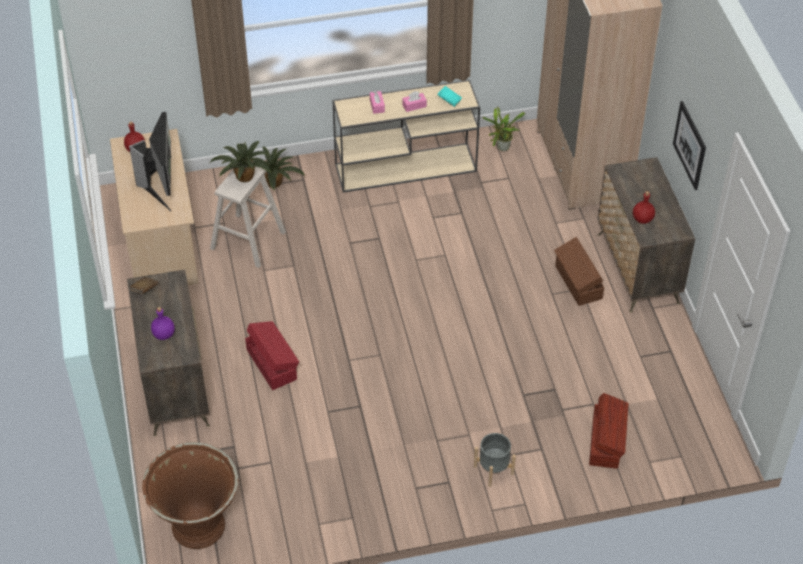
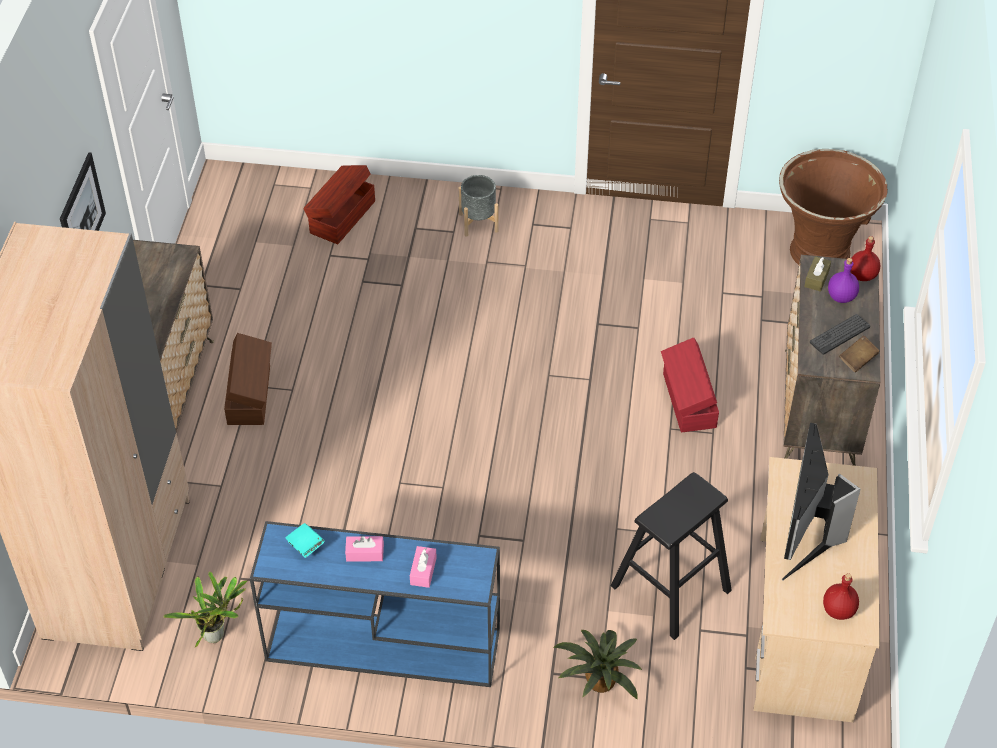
camera: 160 degrees left, 0 degrees up
(160, 305) = (839, 334): none -> keyboard
(185, 345) = (816, 278): none -> brown tissue box
(243, 177) = (678, 509): potted plant -> none
(248, 240) = (671, 588): beige stool -> black stool
(407, 167) = (381, 645): beige console table -> blue console table
(643, 219) = (168, 278): red bottle -> red bottle (862, 275)

